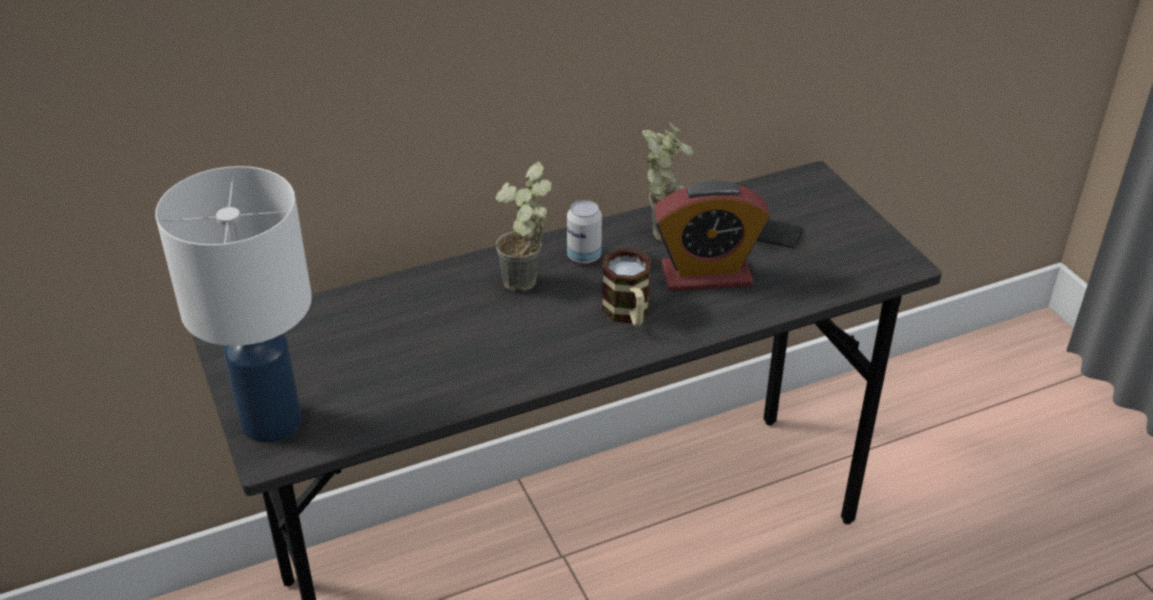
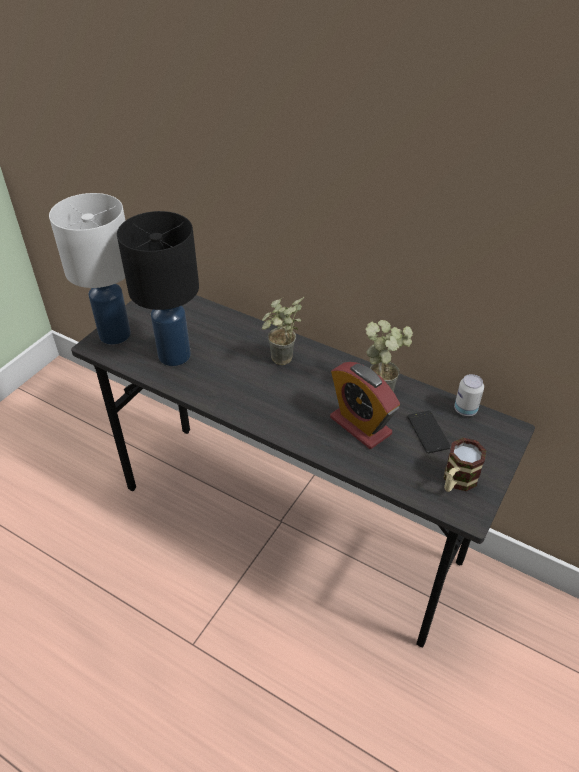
camera: 55 degrees right, 5 degrees up
(398, 376) = (175, 355): none -> black table lamp
(584, 256) = (326, 371): can -> can (465, 410)
(628, 314) = (295, 411): mug -> mug (456, 481)

